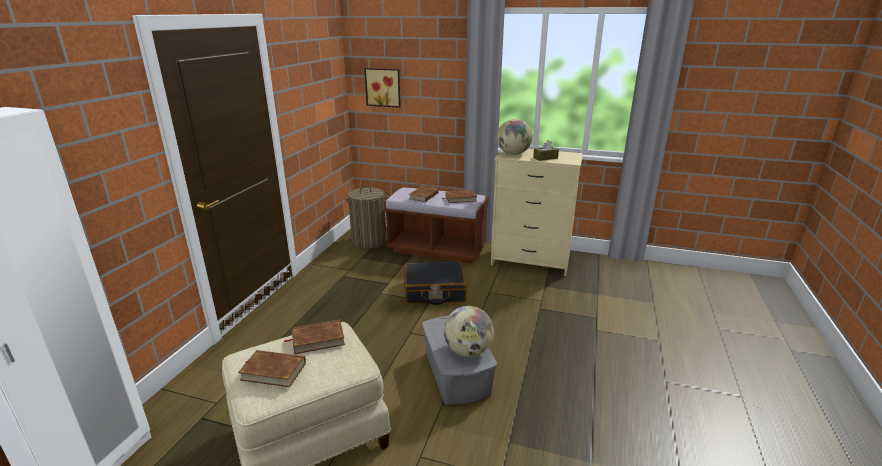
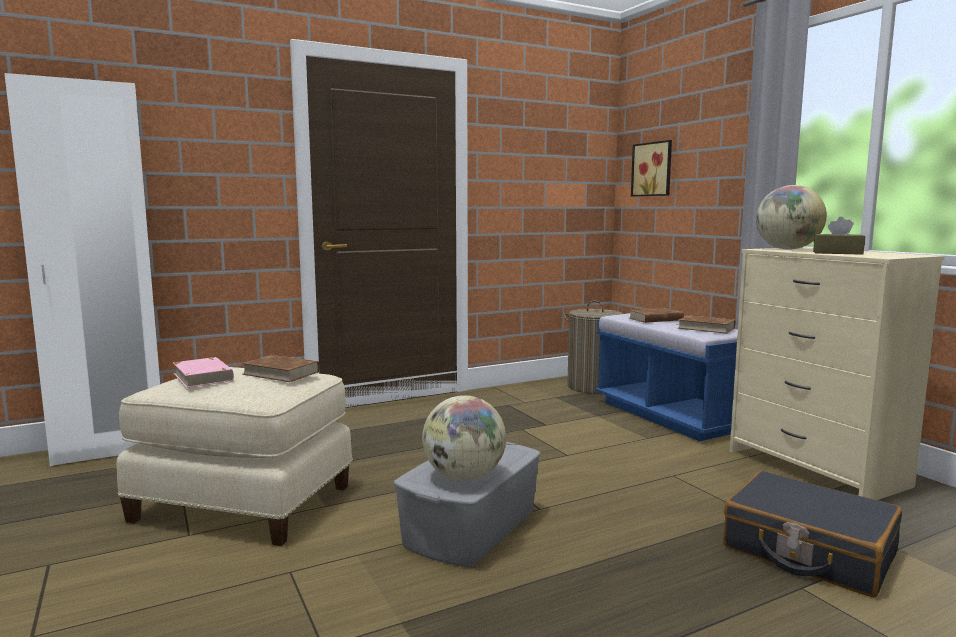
camera: 45 degrees right, 15 degrees down
(273, 371) = (203, 377): brown book -> pink book
(434, 291) = (591, 449): black suitcase -> black suitcase (808, 551)
(437, 249) = (671, 415): brown bench -> blue bench

